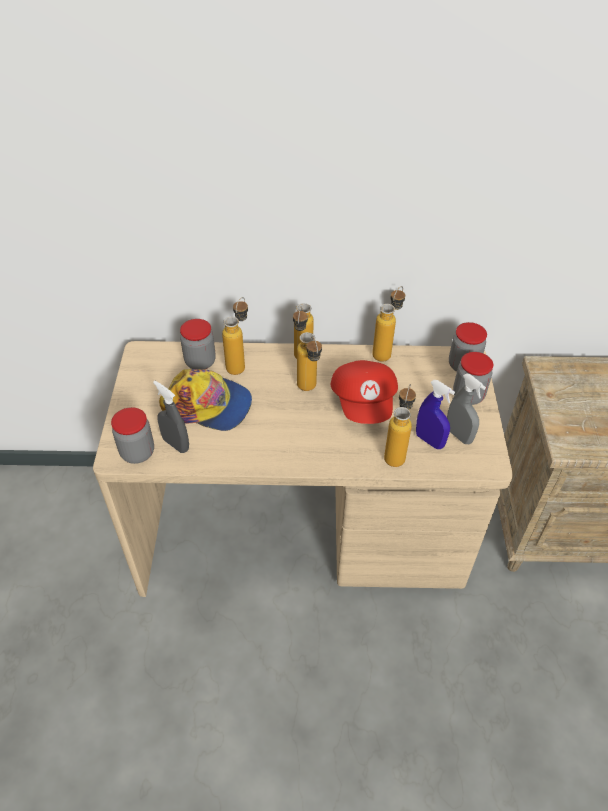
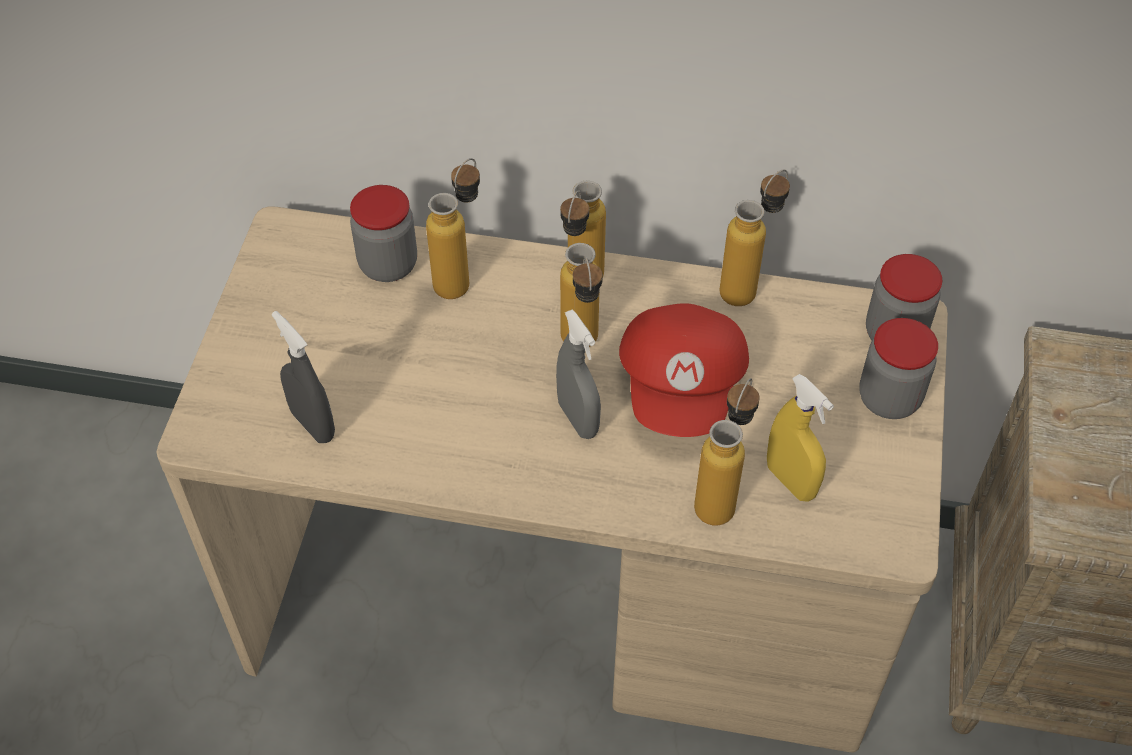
camera: 10 degrees right, 5 degrees up
(137, 452) = (241, 431): jar -> none
(208, 405) = (386, 354): cap -> none
(429, 440) = (790, 481): blue spray bottle -> yellow spray bottle
(458, 435) = (850, 477): grey spray bottle -> grey spray bottle (578, 419)

